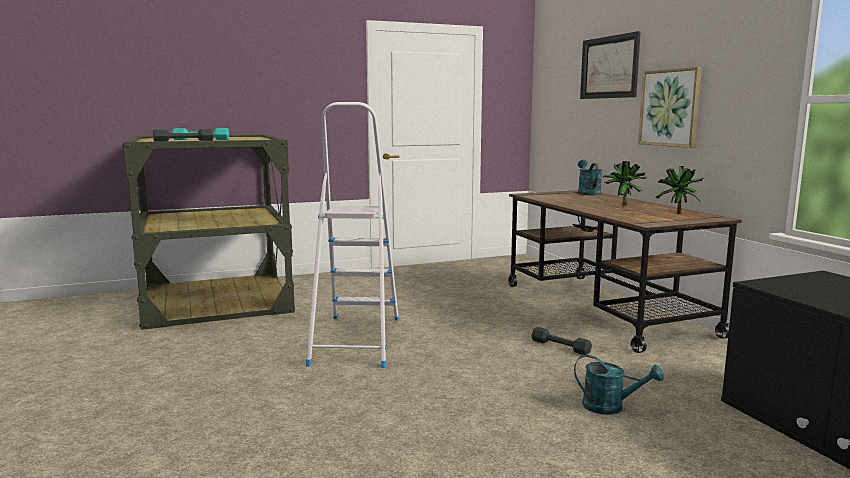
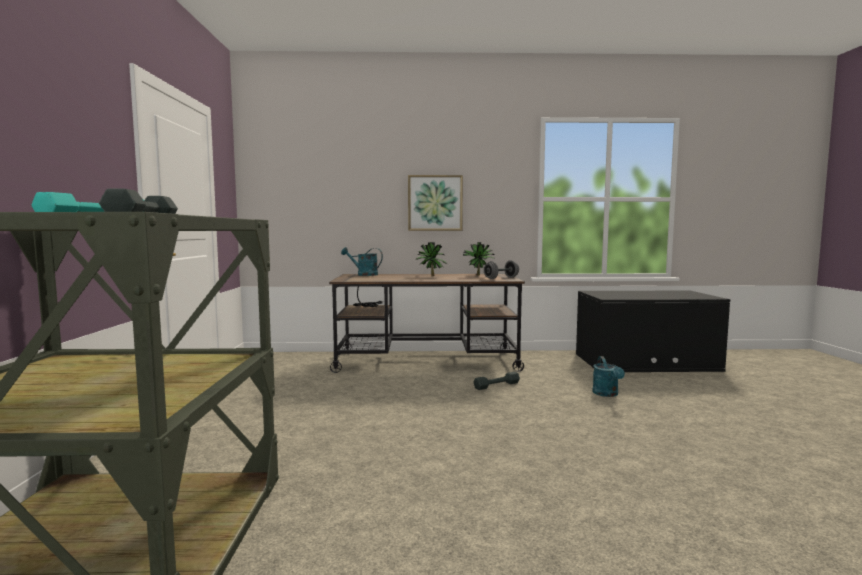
camera: 70 degrees left, 5 degrees down
(357, 339) = (422, 452): white step ladder -> none
(609, 67) = (361, 169): picture -> none
(610, 407) = (607, 394): turquoise watering can -> turquoise watering can turned 135 degrees clockwise
(658, 220) = (501, 278): none -> grey dumbbell

